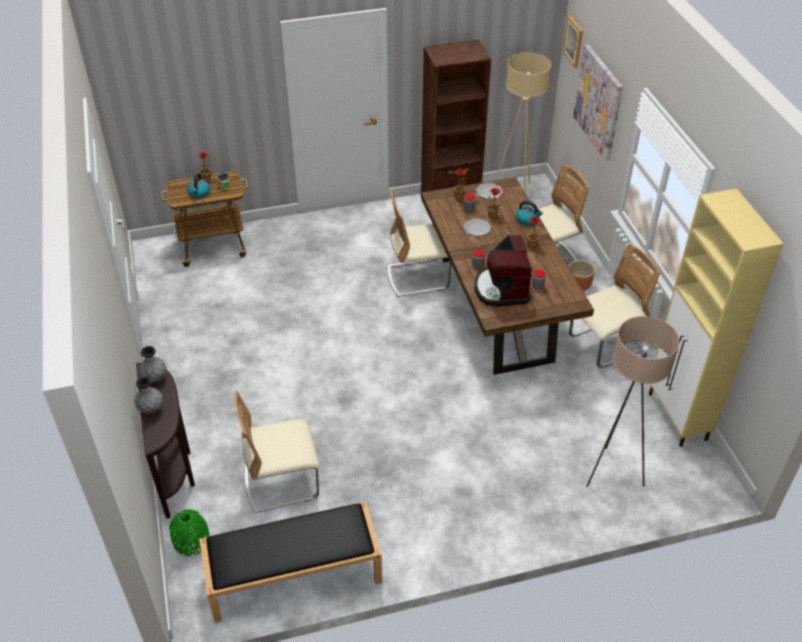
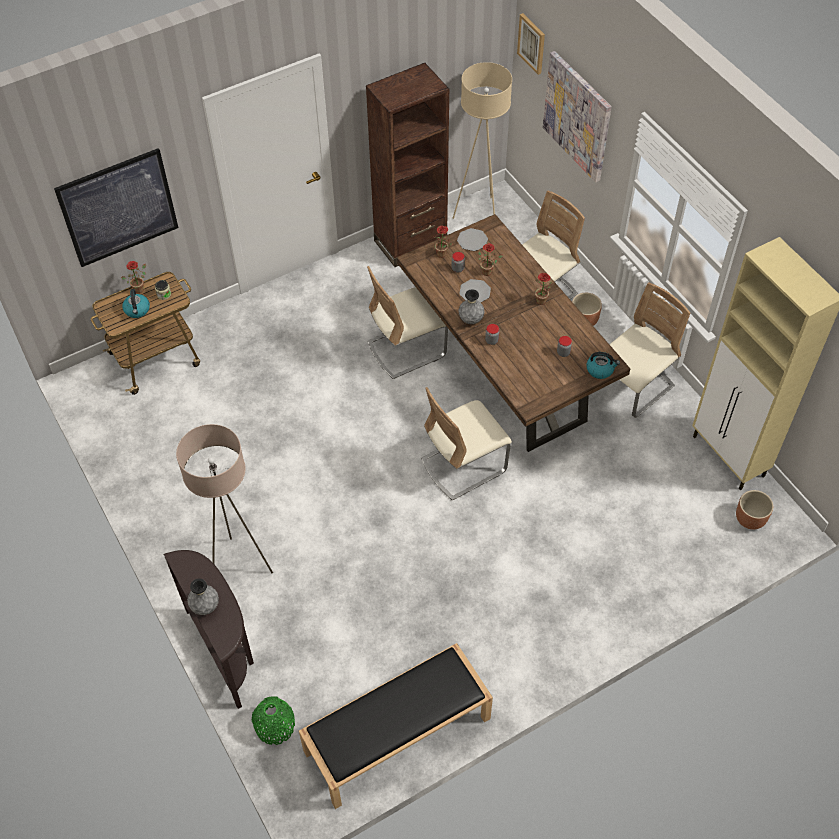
camera: 15 degrees left, 10 degrees up
(155, 378) = (194, 568): grey vase -> grey vase (471, 320)
(199, 102) = (118, 208): none -> picture
(281, 482) = (346, 635): beige chair -> beige chair (463, 465)
(501, 289) = (526, 365): coffee machine -> none
(527, 219) = (526, 268): kettle -> kettle (600, 370)
(612, 473) = (682, 537): beige floor lamp -> beige floor lamp (239, 566)
(683, 472) = (750, 519): none -> brown planter

